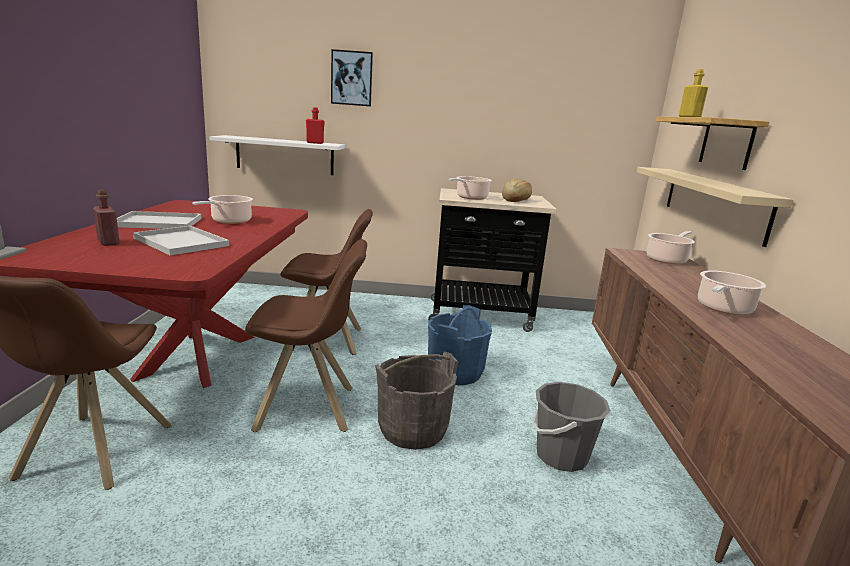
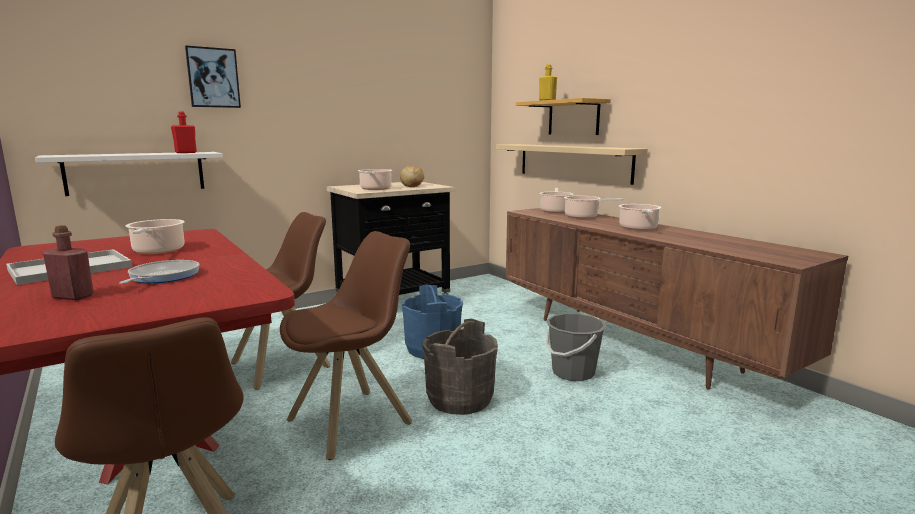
camera: 35 degrees left, 5 degrees down
(179, 242) = (162, 277): white tray -> frying pan
(684, 275) = (583, 217): none -> cooking pot

